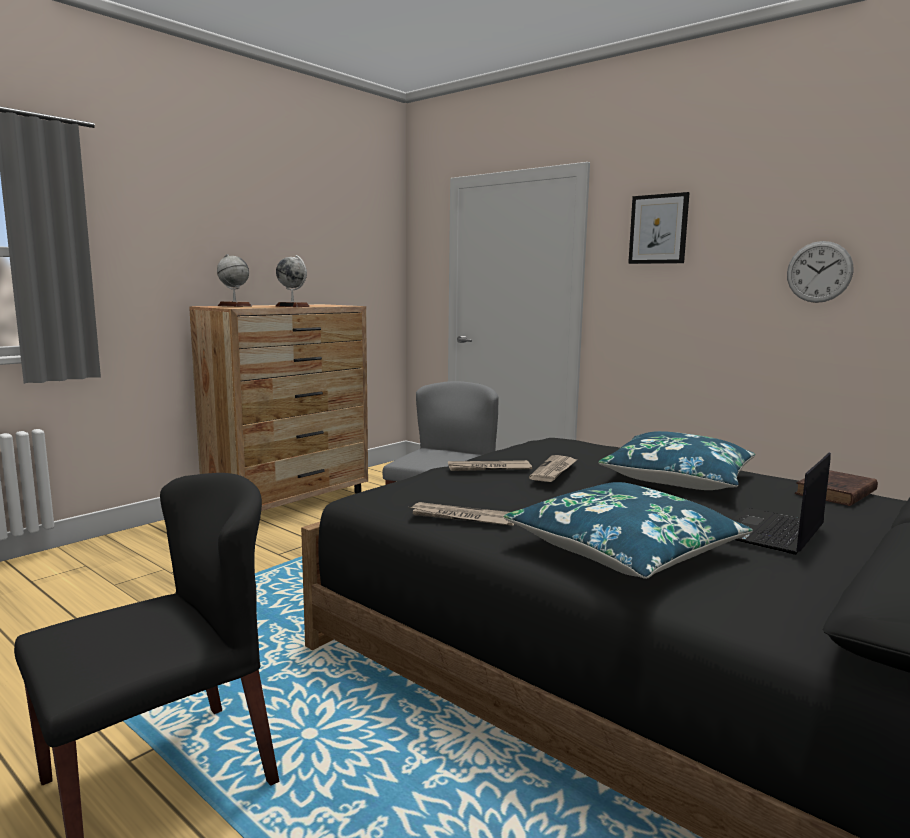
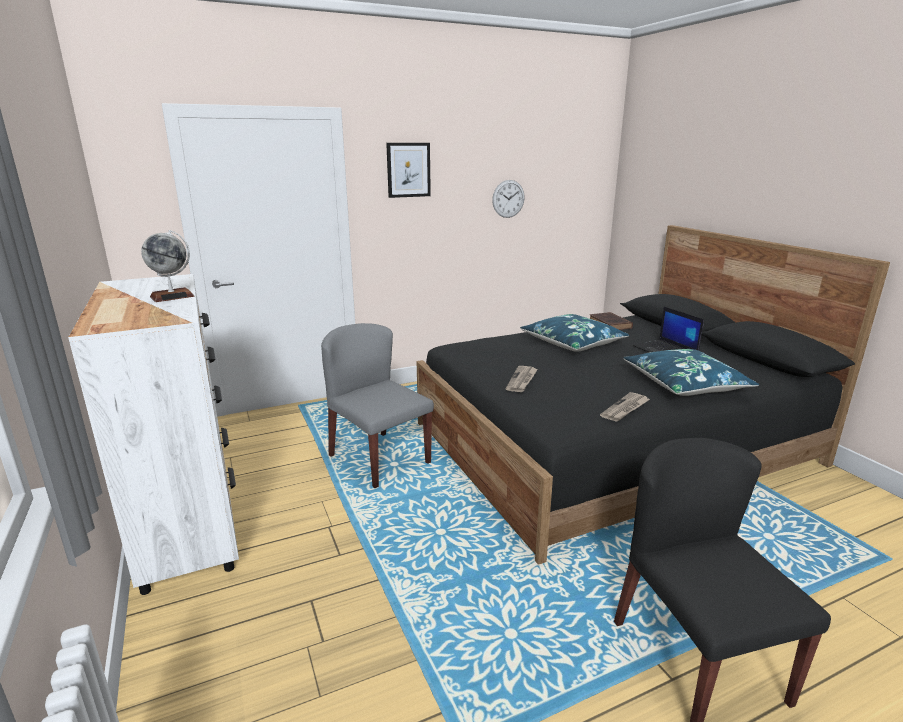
camera: 65 degrees left, 10 degrees up
(234, 306) = (112, 316): globe -> none
(290, 501) = (189, 524): brown dresser -> white dresser
(554, 471) = (547, 365): newspaper -> none

